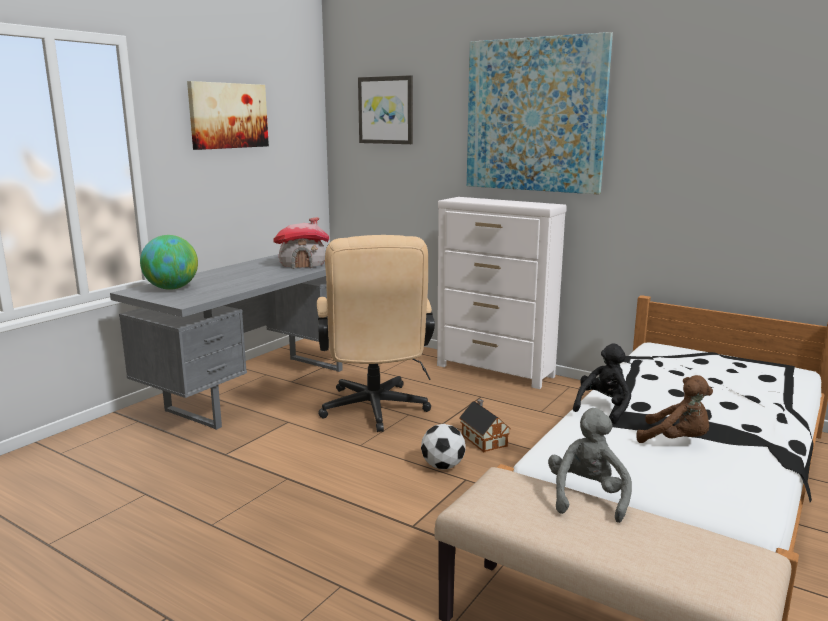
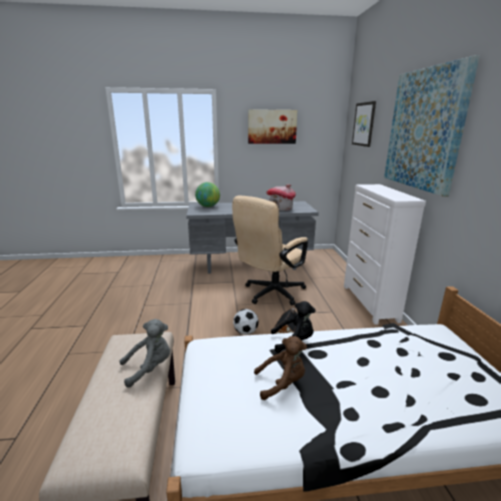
camera: 50 degrees right, 5 degrees up
(676, 440) = (282, 383): brown plush toy -> brown plush toy turned 90 degrees counterclockwise

